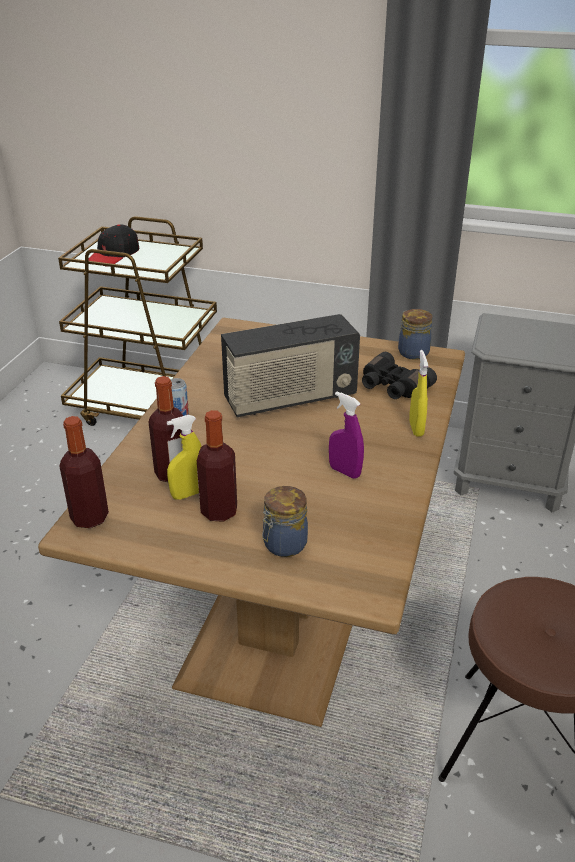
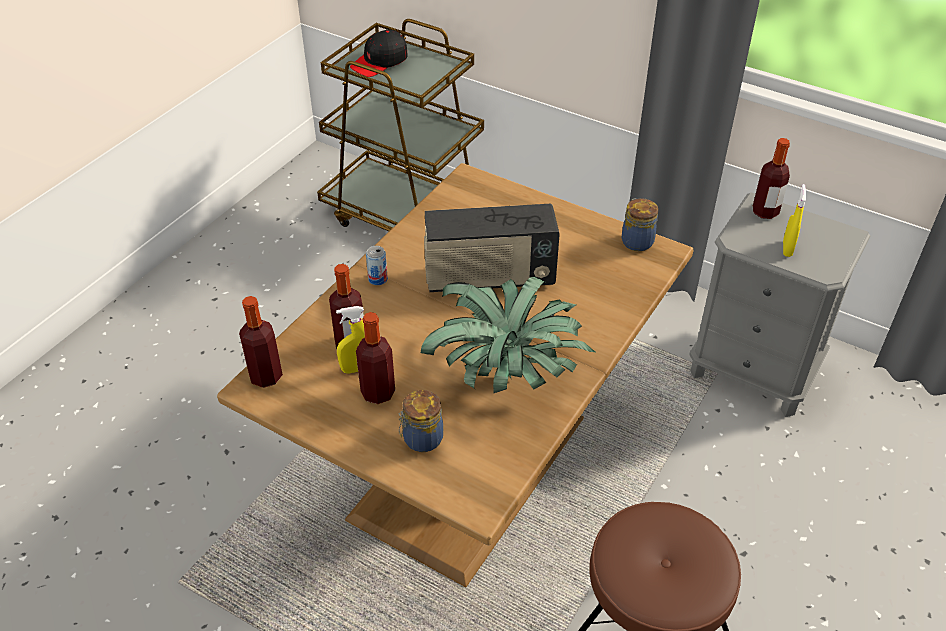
camera: 15 degrees right, 10 degrees up
(344, 472) = (507, 373): purple spray bottle -> potted plant
(392, 387) = (596, 282): black binoculars -> none
(416, 428) = (597, 336): yellow spray bottle -> yellow spray bottle (787, 249)
(503, 324) = (765, 212): none -> bottle

